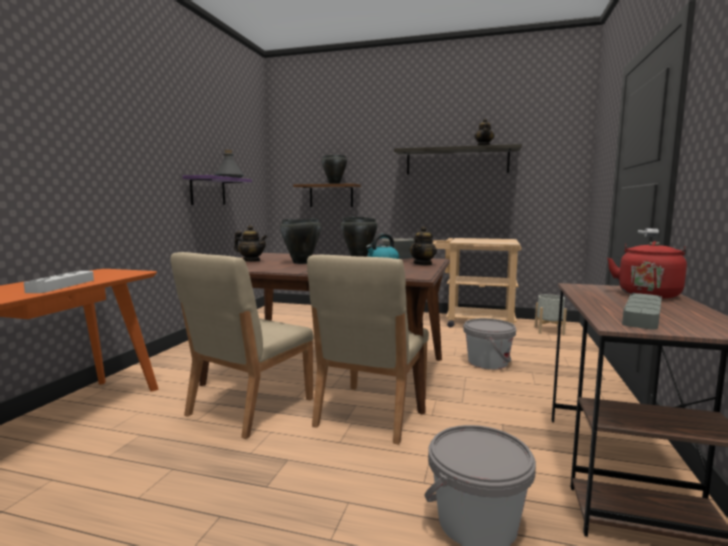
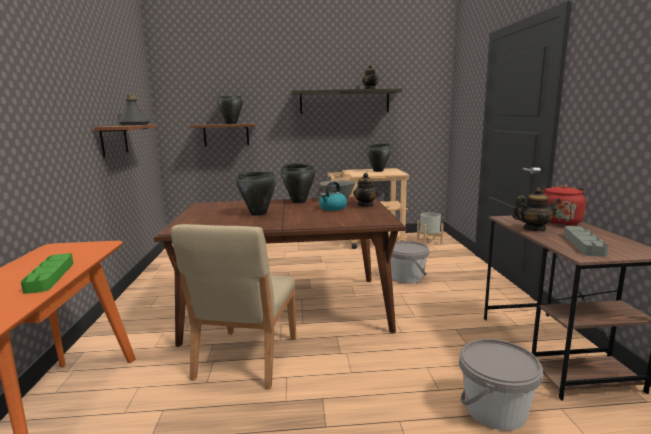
camera: 20 degrees left, 5 degrees up
(61, 285) = (50, 276): grey tray -> green tray
(208, 191) = (114, 140): purple shelf -> brown shelf
(251, 261) = (205, 216): teapot -> teapot (533, 229)
(371, 413) = (354, 340): beige chair -> none
(488, 240) = (378, 171): none -> black cooking pot

